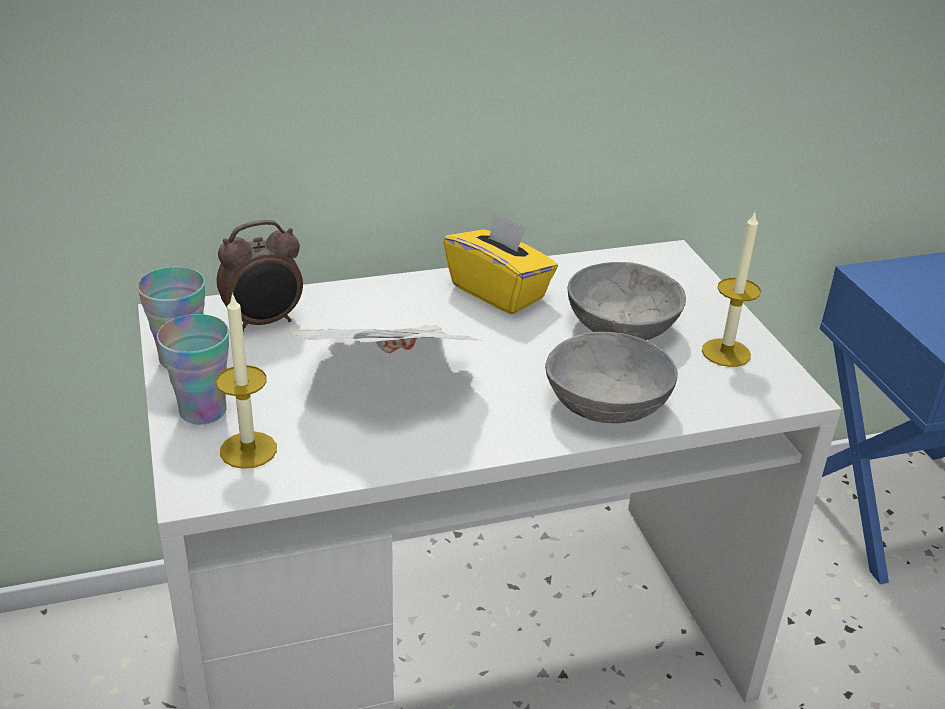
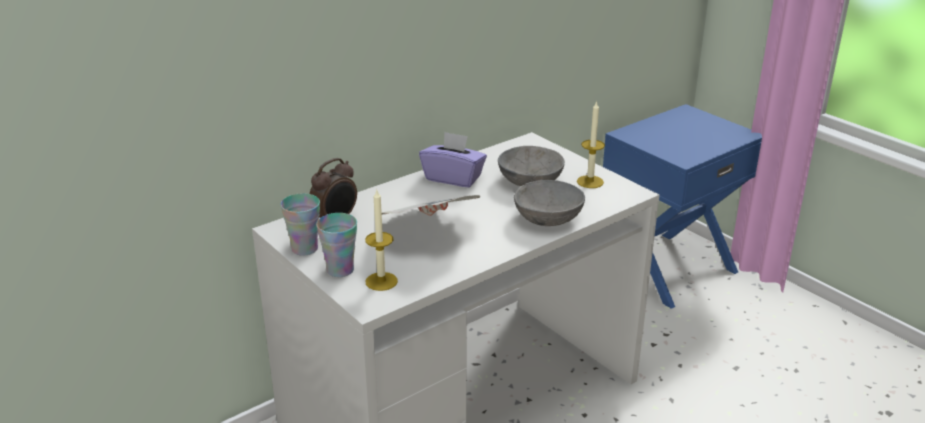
camera: 20 degrees left, 5 degrees down
(499, 291) = (453, 178): yellow tissue box -> purple tissue box

